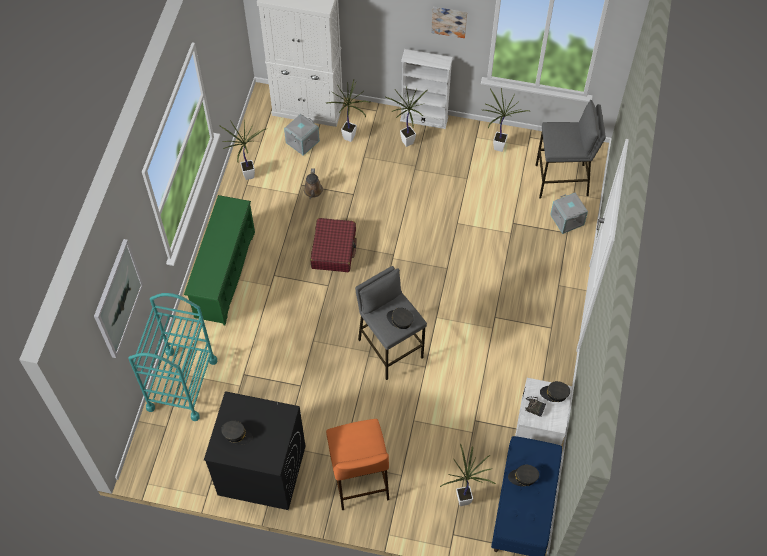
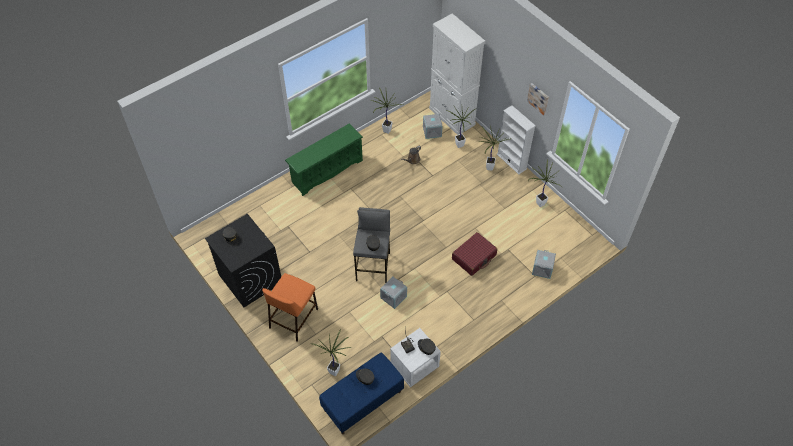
camera: 40 degrees right, 5 degrees down
(117, 299) = (221, 123): picture -> none
(182, 384) = (254, 209): turquoise cart -> none
(334, 249) = (394, 196): red suitcase -> red suitcase (474, 257)
(444, 366) = (393, 297): none -> grey storage box
(562, 181) = (560, 246): grey stool -> none

